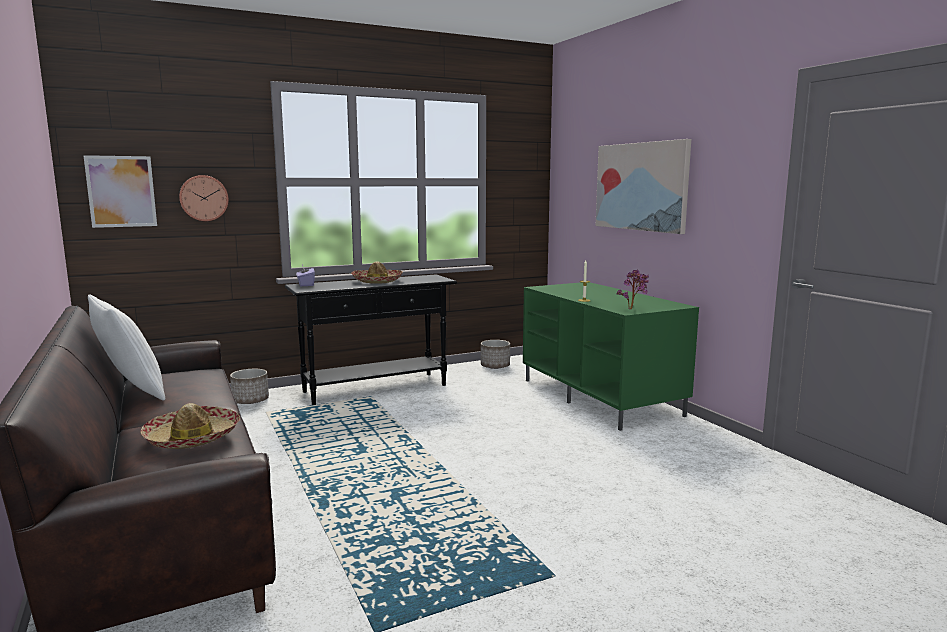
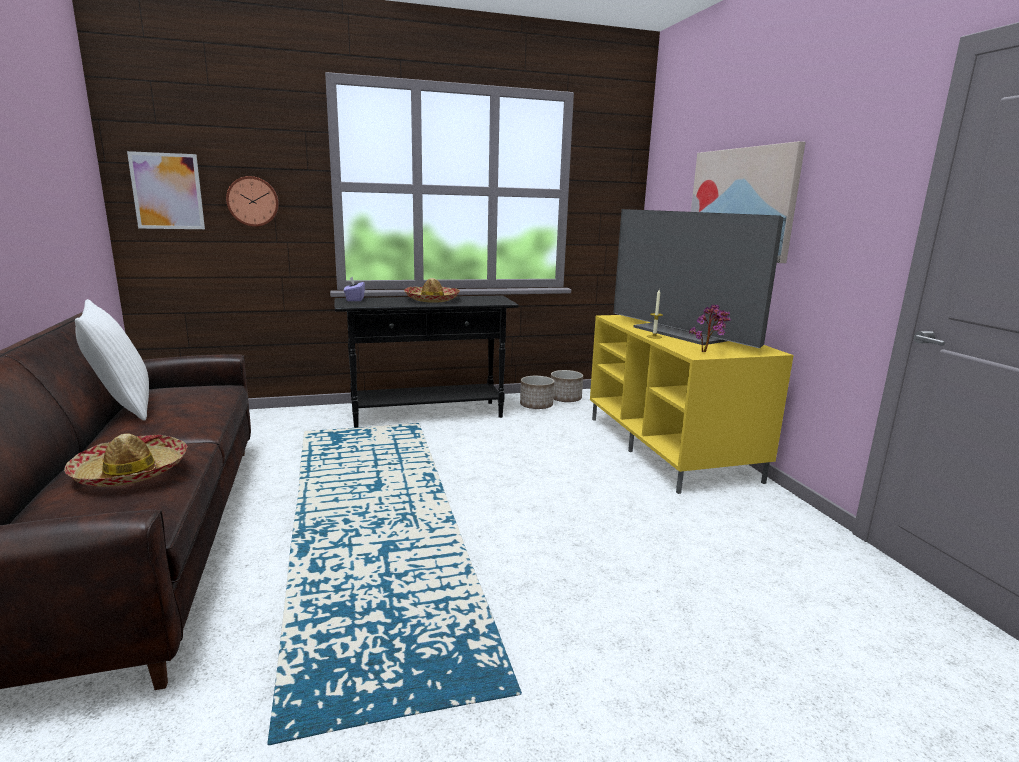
camera: 10 degrees right, 5 degrees up
(251, 400) = (297, 416): planter -> planter (536, 406)
(601, 397) = (671, 448): green tv stand -> yellow tv stand
(605, 297) = (682, 333): none -> television

